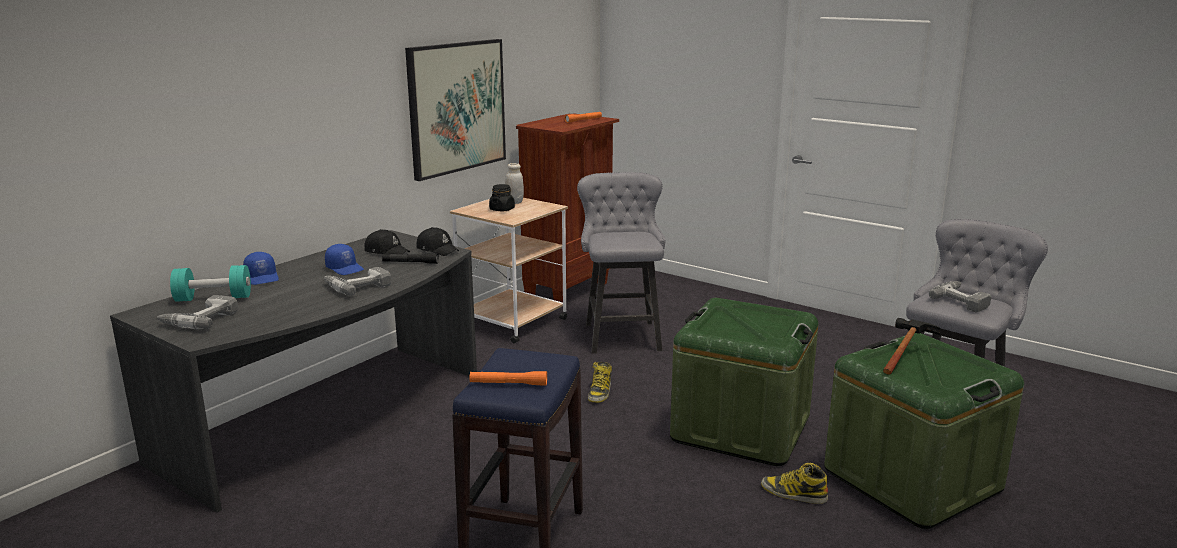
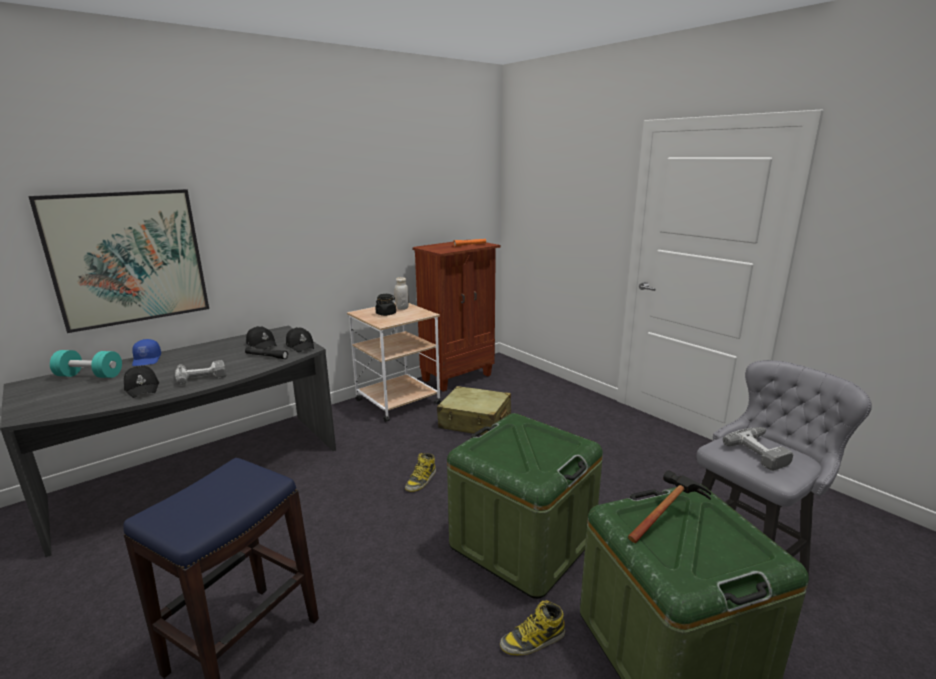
camera: 15 degrees right, 0 degrees up
(199, 319) = (52, 395): power drill -> none
(304, 303) = (142, 388): none -> black cap
(345, 268) = (214, 357): blue cap -> none
(456, 107) = (355, 231): picture -> picture (128, 258)
(508, 384) = (191, 508): orange flashlight -> none
(621, 332) = (475, 422): grey stool -> beige suitcase
(793, 494) = (533, 640): boot -> boot turned 60 degrees counterclockwise

